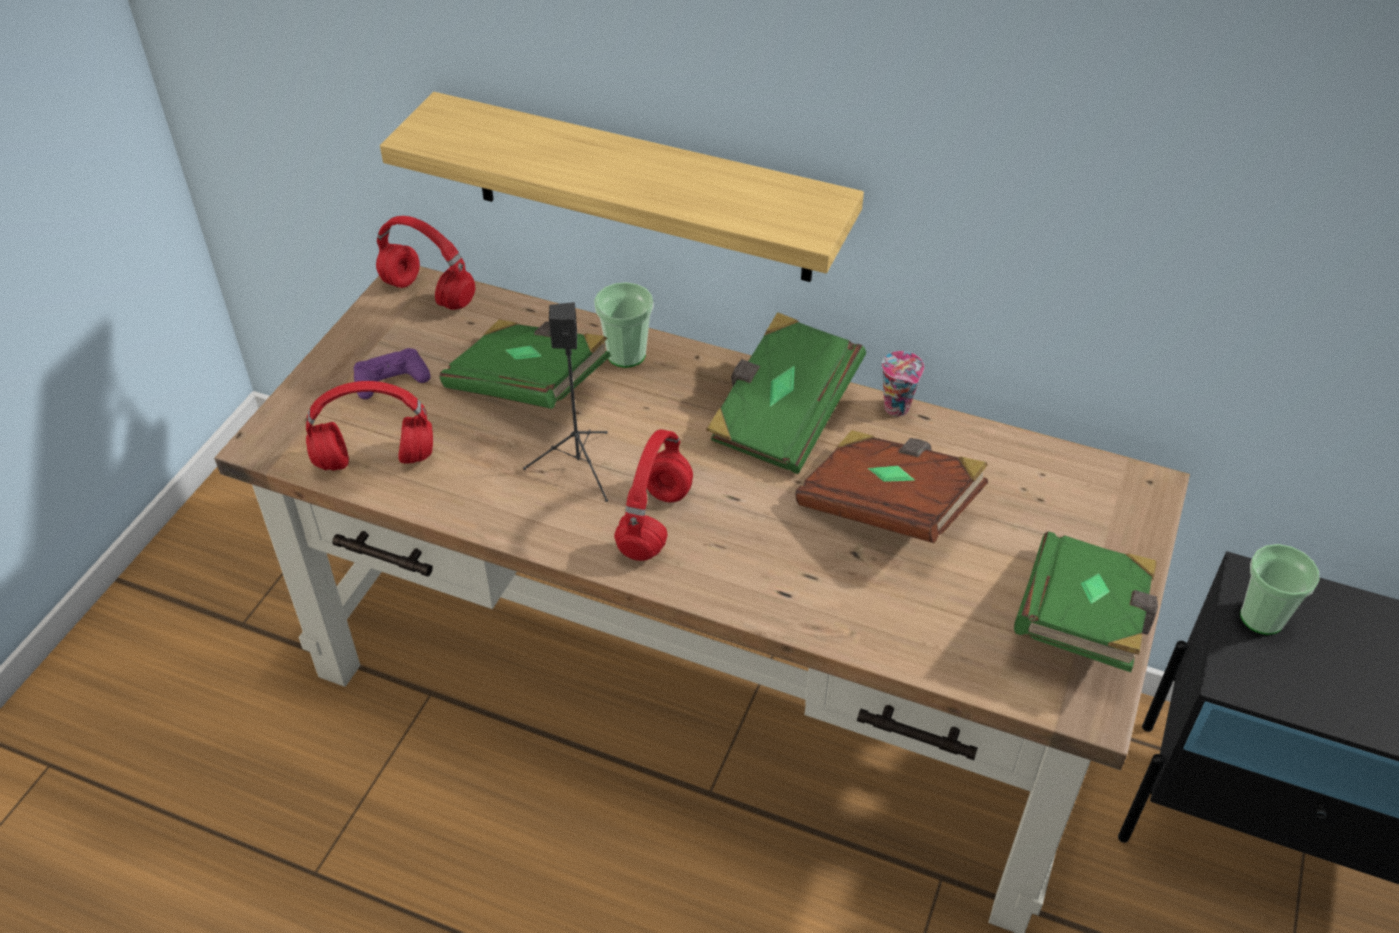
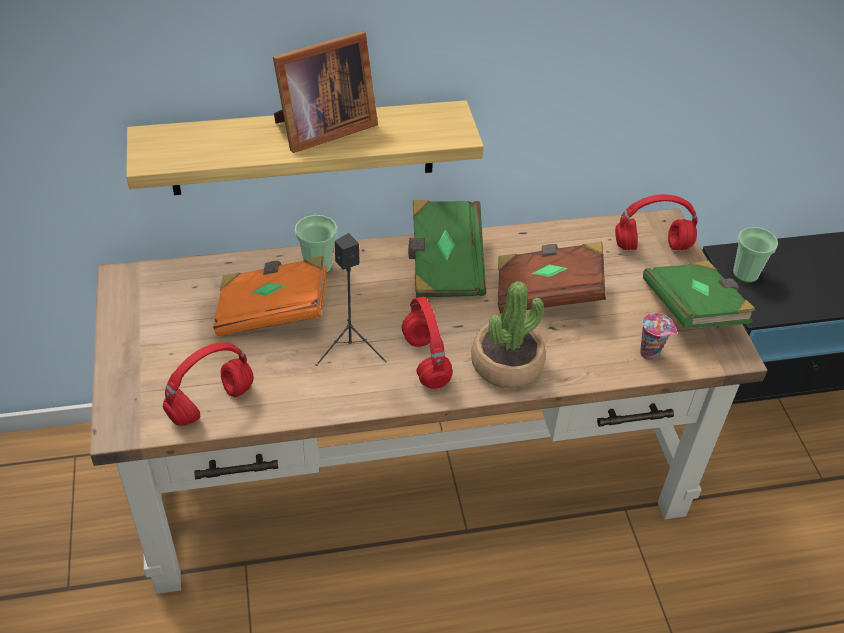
camera: 35 degrees left, 0 degrees up
(391, 379) = (172, 346): purple game controller -> none
(430, 293) = (148, 278): red headphones -> red headphones (653, 246)
(529, 386) = (272, 312): green book -> orange book
(643, 165) = (321, 129): none -> picture frame
(753, 572) = (506, 364): none -> potted plant
(898, 409) = (505, 234): cup -> cup (651, 353)

